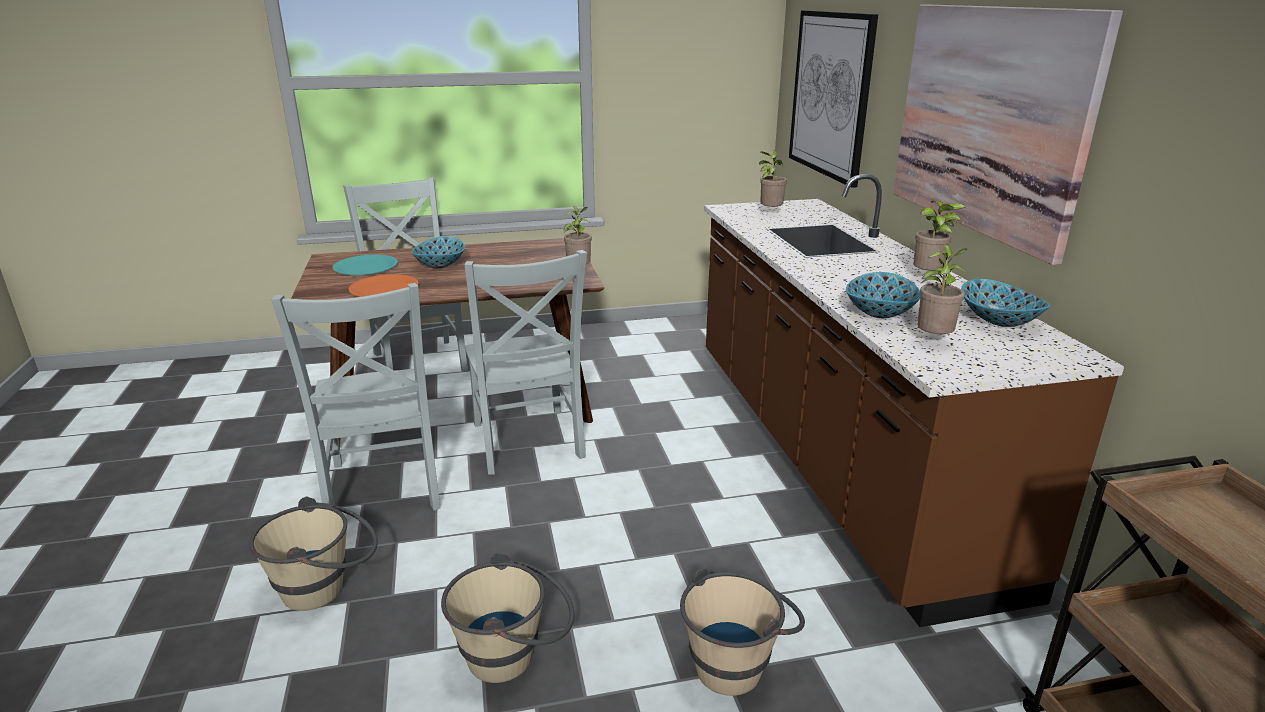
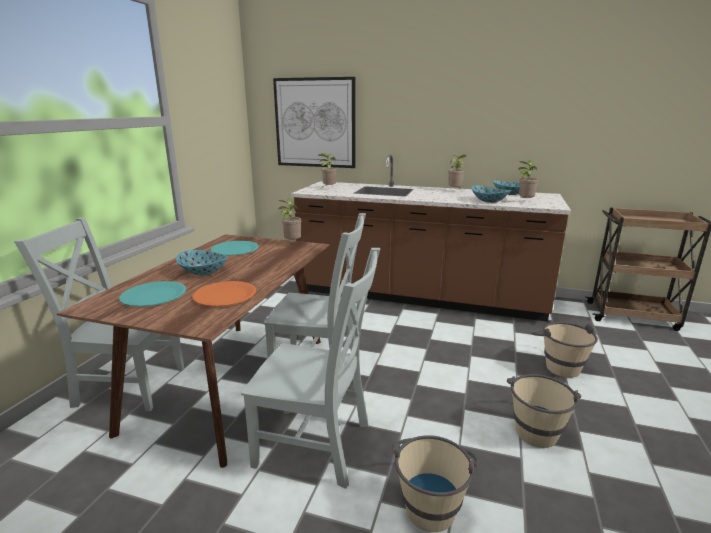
camera: 60 degrees left, 5 degrees down
(524, 255) = (235, 249): none -> turquoise plate
(988, 121) = (457, 118): picture -> none

